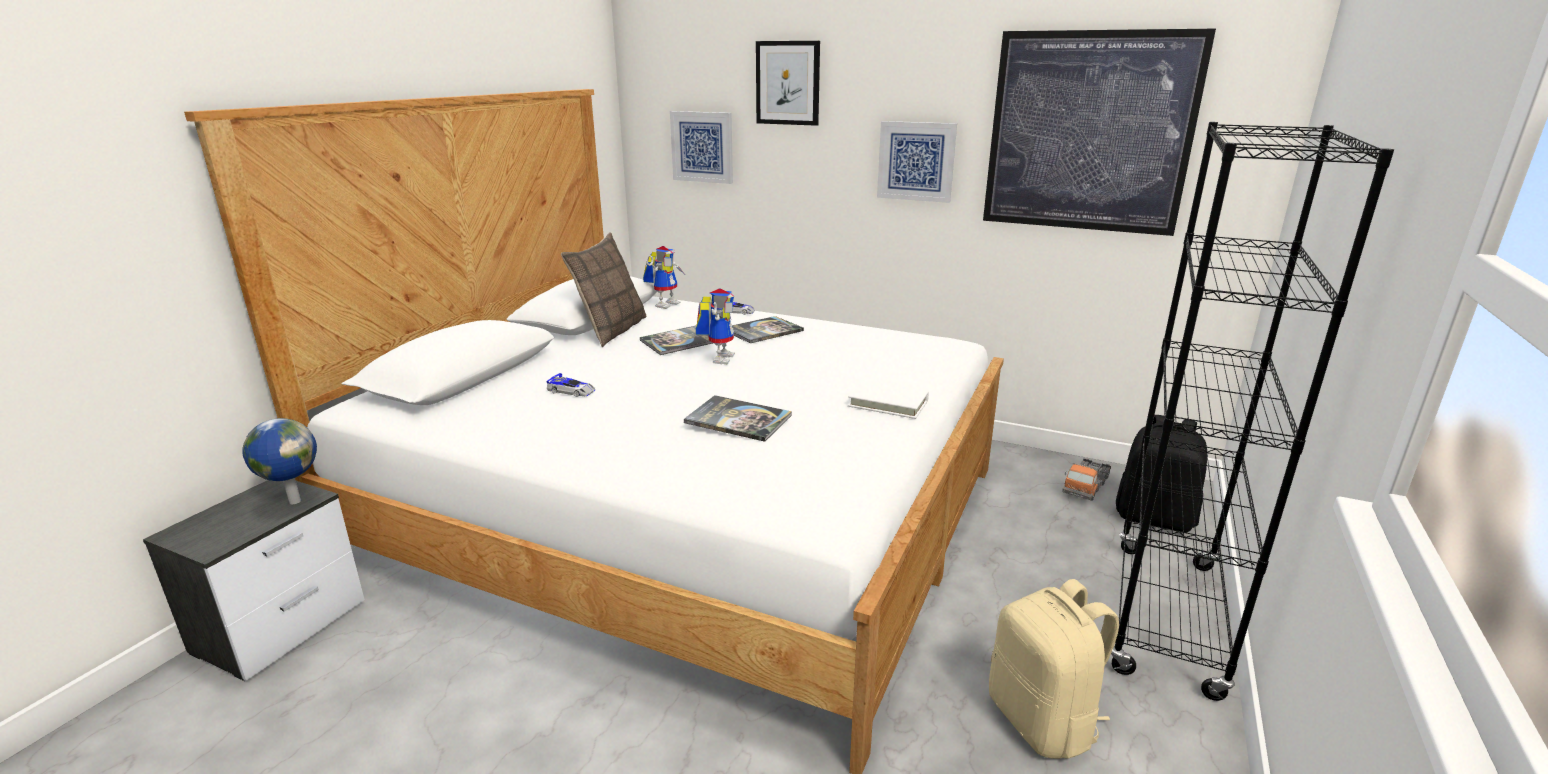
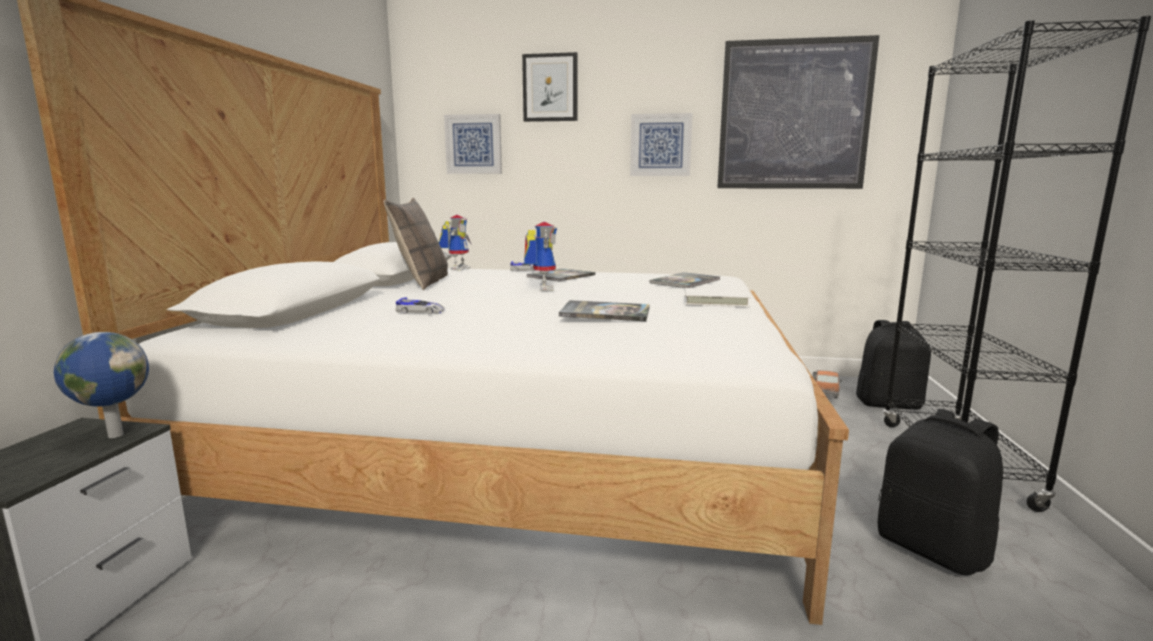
camera: 15 degrees left, 10 degrees down
(681, 341) = (495, 283): book -> book (685, 281)
(1043, 721) = (933, 549): beige backpack -> black backpack

